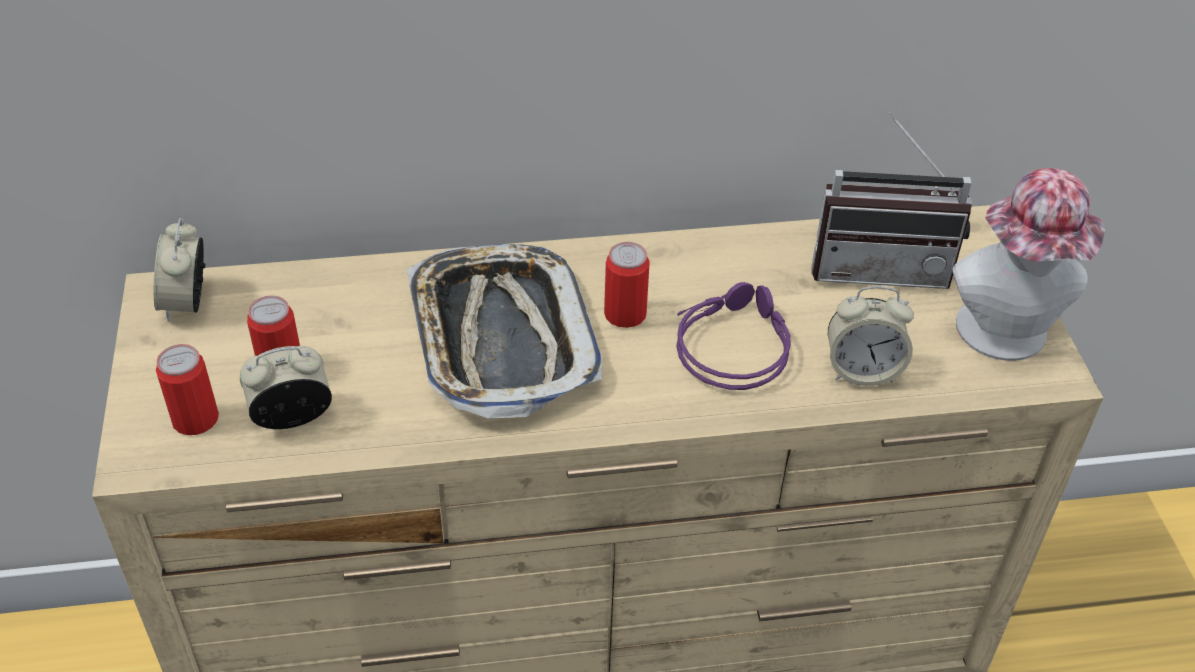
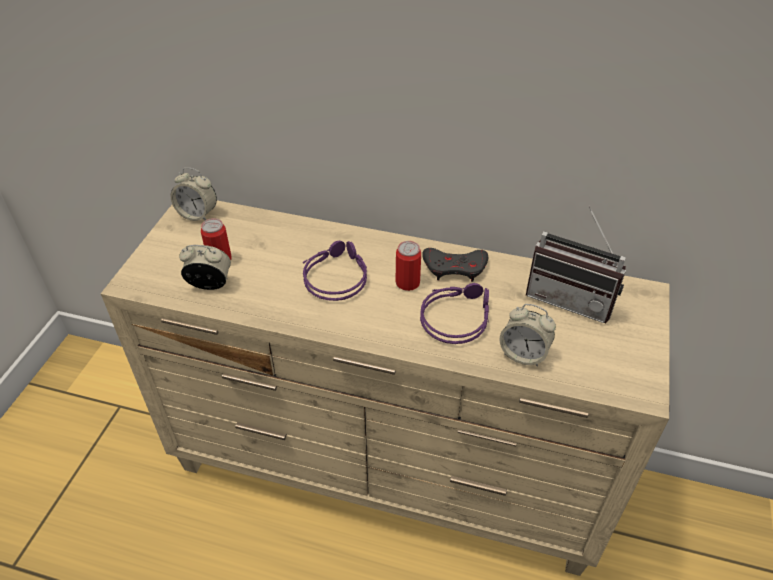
camera: 25 degrees right, 0 degrees up
(187, 302) = (198, 214): alarm clock -> alarm clock turned 90 degrees counterclockwise
(195, 419) = (166, 271): can -> none
(500, 338) = (335, 276): tray -> purple headphones
(683, 269) = (455, 268): none -> grey game controller
(1005, 338) = (625, 363): hat -> none

